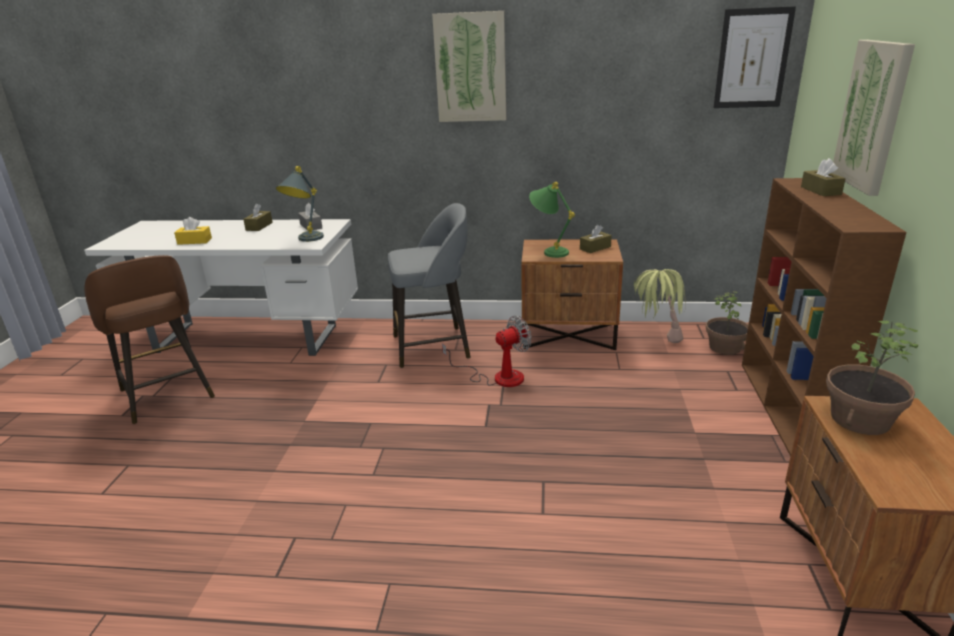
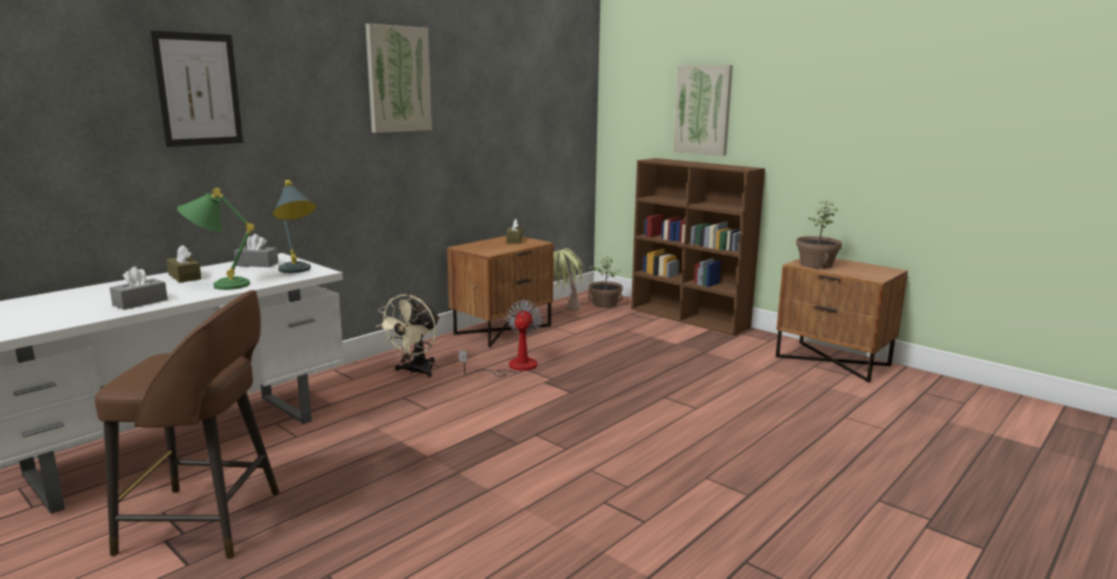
camera: 55 degrees left, 10 degrees down
(194, 241) = (140, 302): yellow tissue box -> grey tissue box
(434, 346) = (415, 372): grey stool -> beige fan
(549, 251) = (489, 248): green table lamp -> green table lamp (218, 285)
(752, 59) = (576, 82): picture -> picture (198, 89)
(820, 191) = (679, 161): brown tissue box -> none

